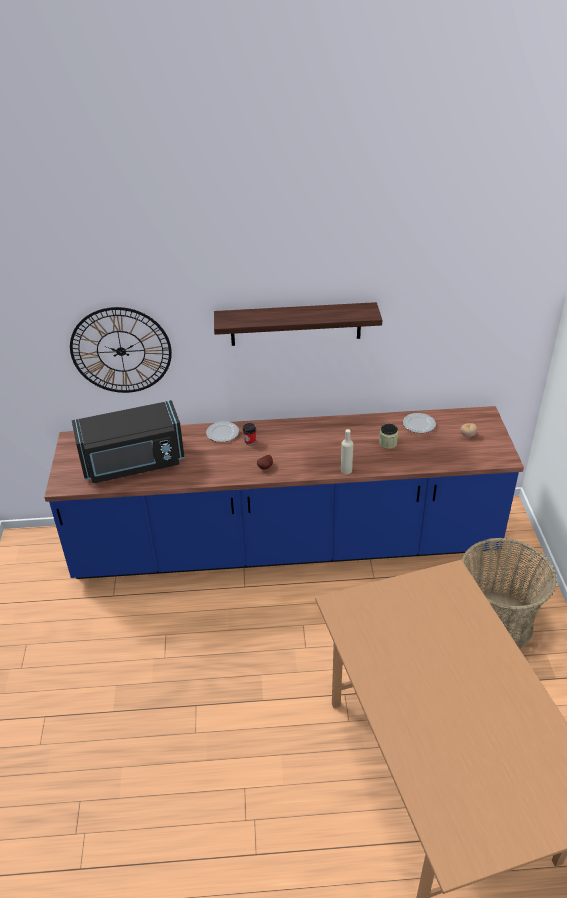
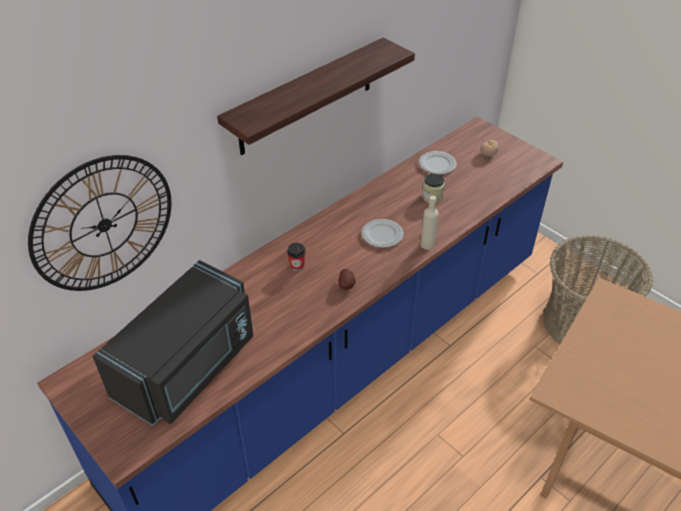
camera: 40 degrees left, 5 degrees up
(223, 433) = (256, 272): plate -> plate (382, 235)

